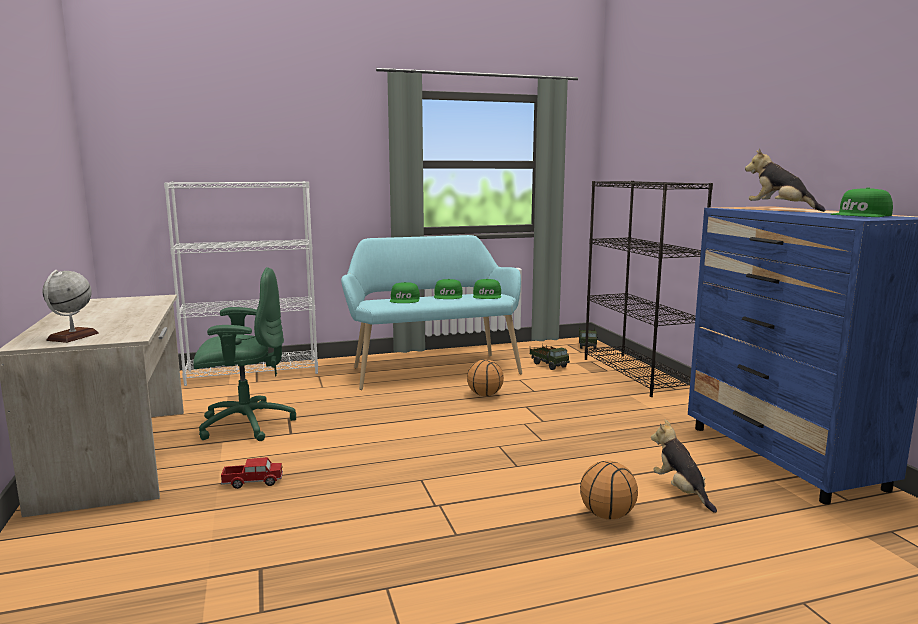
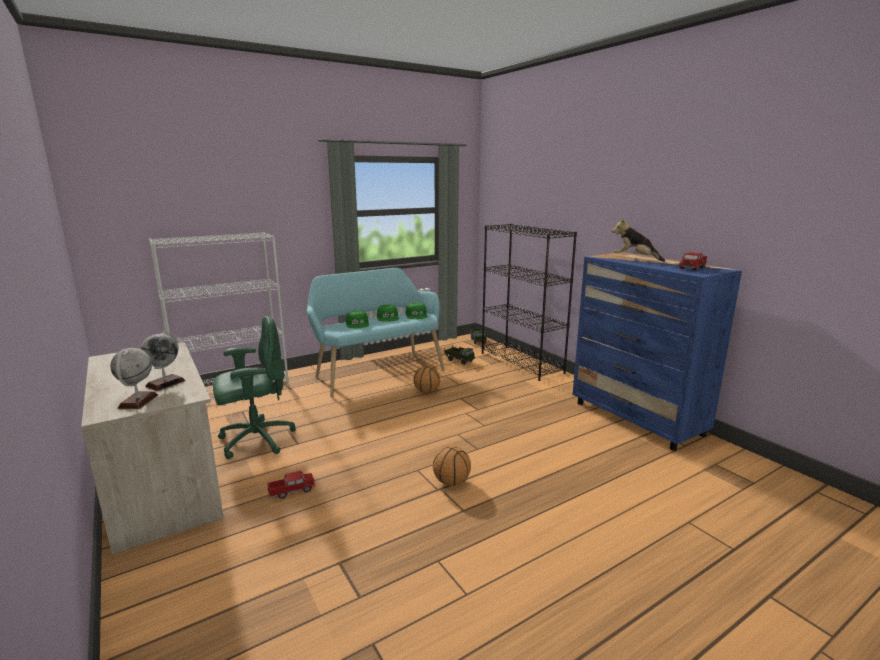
camera: 15 degrees left, 5 degrees up
(117, 325) = (165, 383): none -> globe
(607, 515) = (553, 479): basketball -> basketball (451, 481)
(681, 491) = (589, 453): plush toy -> none
(861, 215) = (692, 267): green cap -> toy truck

